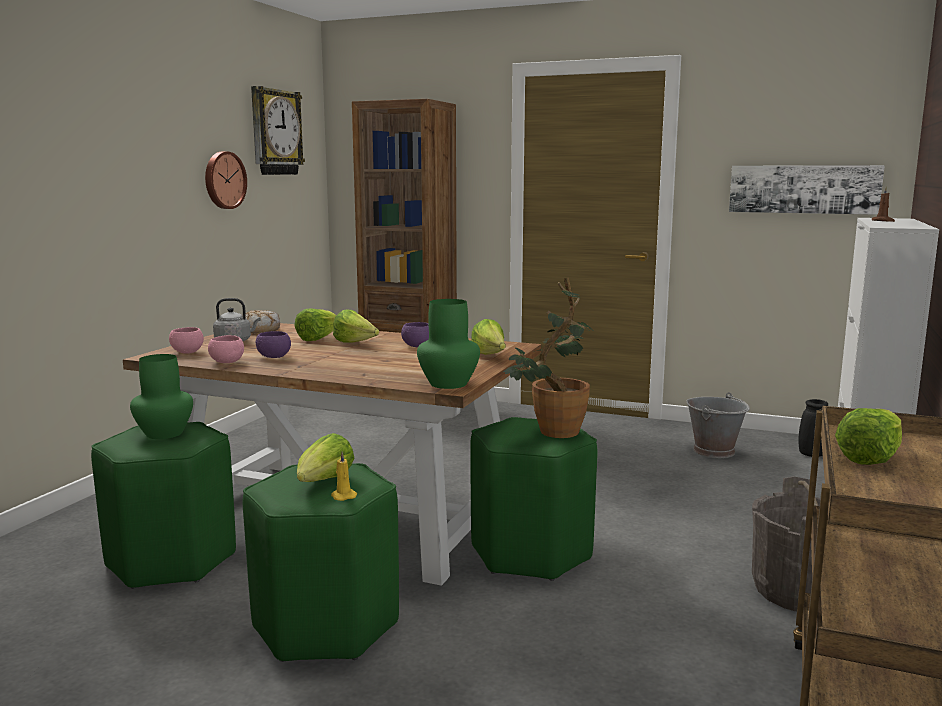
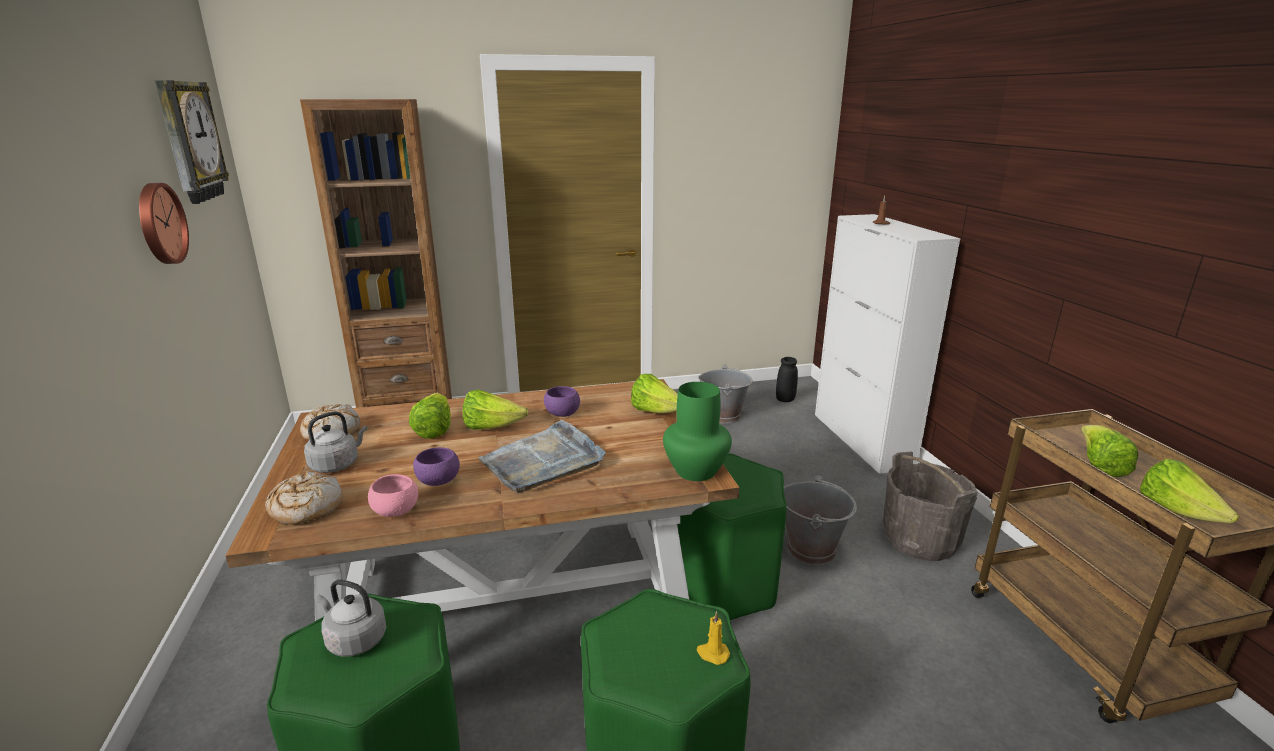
camera: 35 degrees left, 10 degrees up
(163, 433) = (354, 640): green vase -> grey kettle
(187, 352) = (305, 508): pink bowl -> bread
(324, 482) = (664, 641): lettuce -> lettuce (1176, 512)
(354, 361) = (543, 461): none -> grey tray
(551, 433) = (745, 478): potted plant -> none
(656, 560) = (811, 549): none -> grey bucket
(803, 189) = (758, 183): picture -> none

